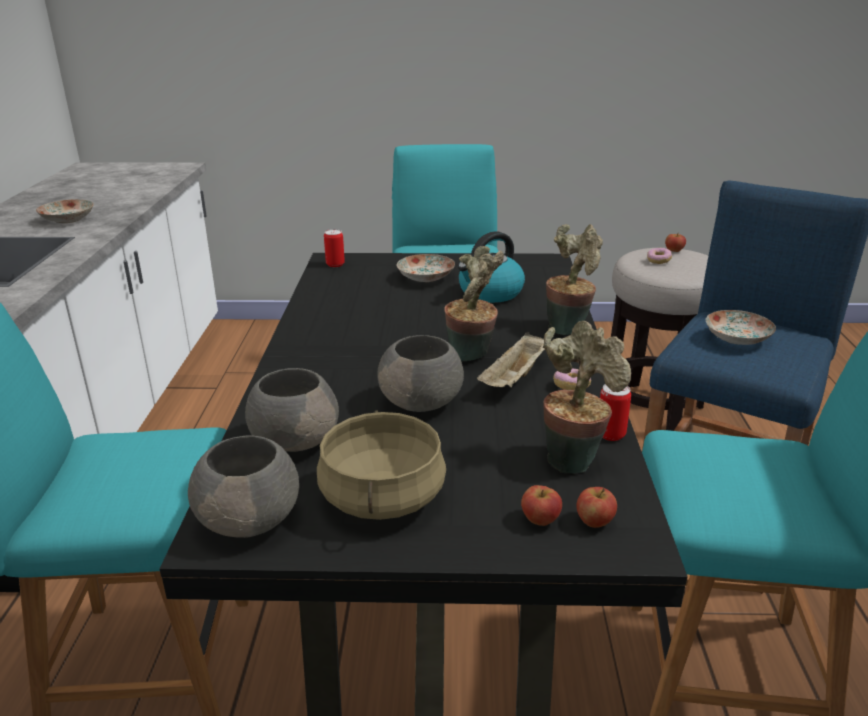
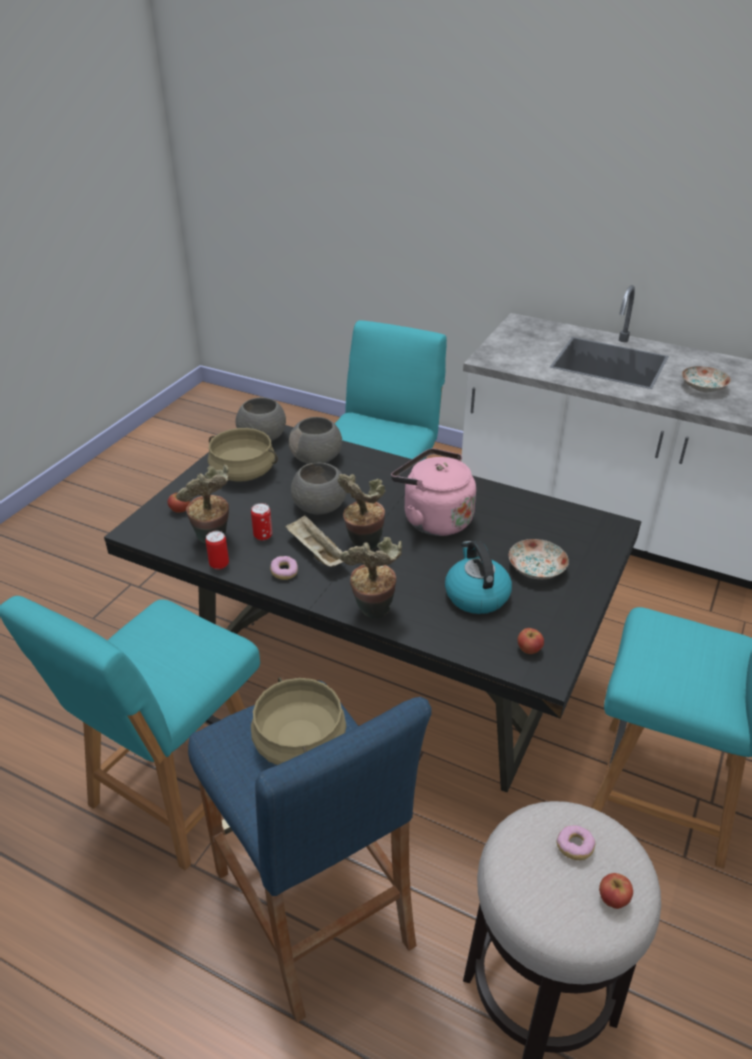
camera: 115 degrees right, 10 degrees up
(335, 264) = (598, 526): can -> can (263, 536)
(386, 331) = (433, 519): none -> pink kettle
(594, 521) = (161, 525): apple -> apple (529, 649)
(737, 339) = (299, 742): plate -> beige cooking pot

